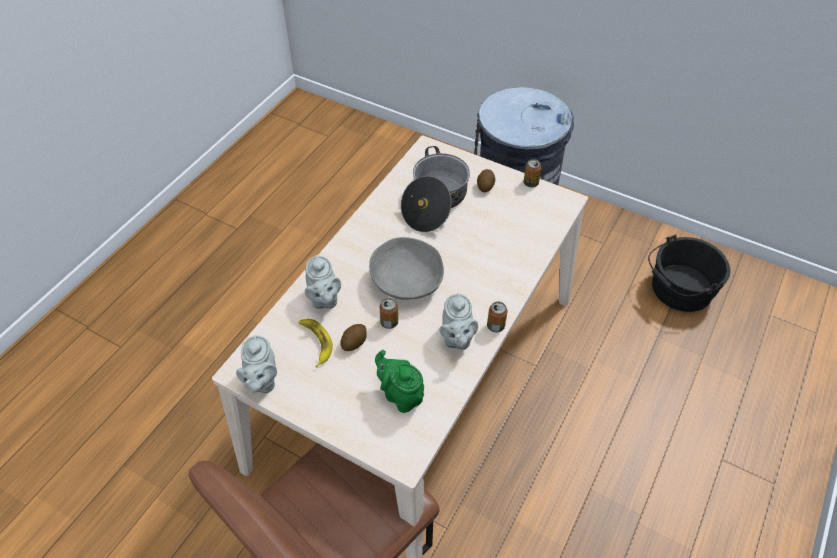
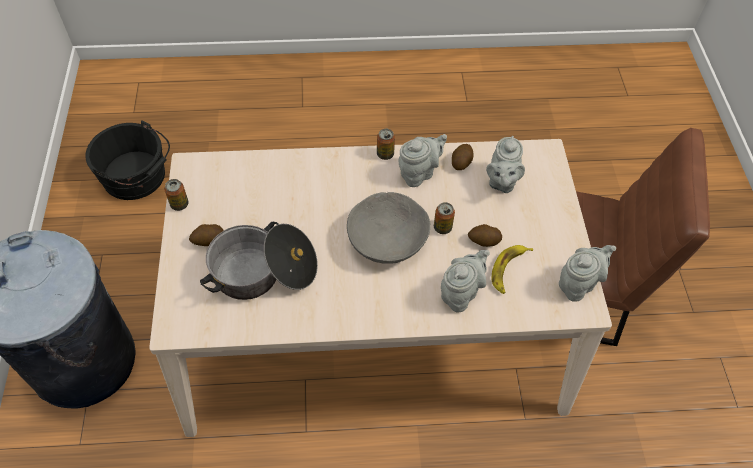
camera: 125 degrees left, 5 degrees up
(401, 395) = (501, 182): green teapot -> grey teapot
(446, 378) = (461, 162): none -> potato

